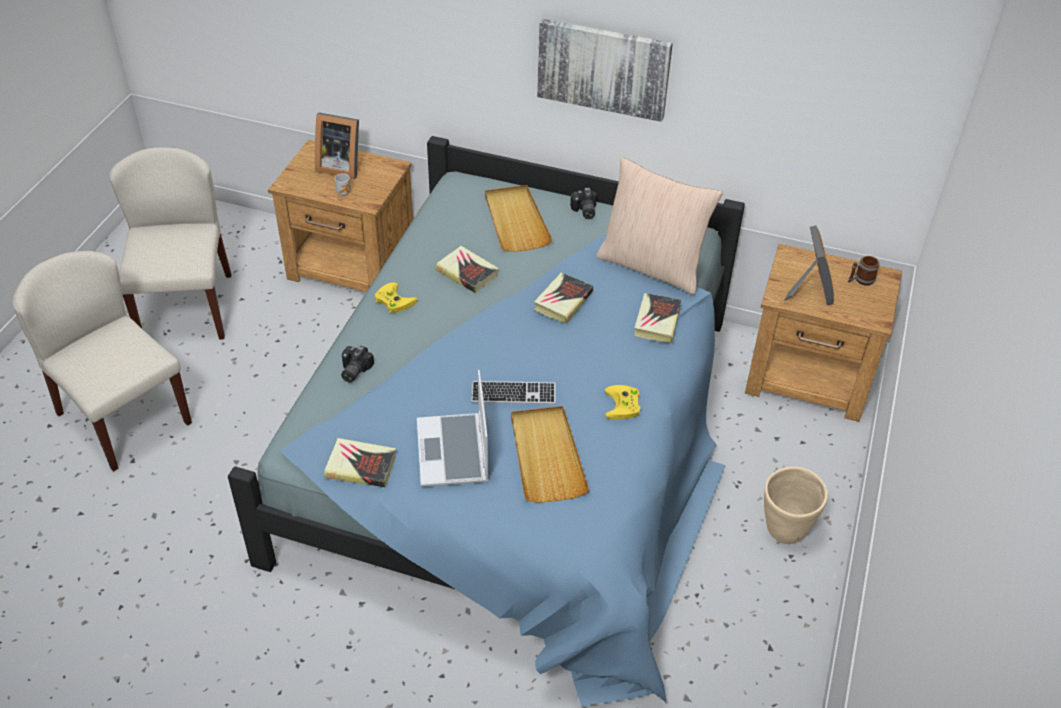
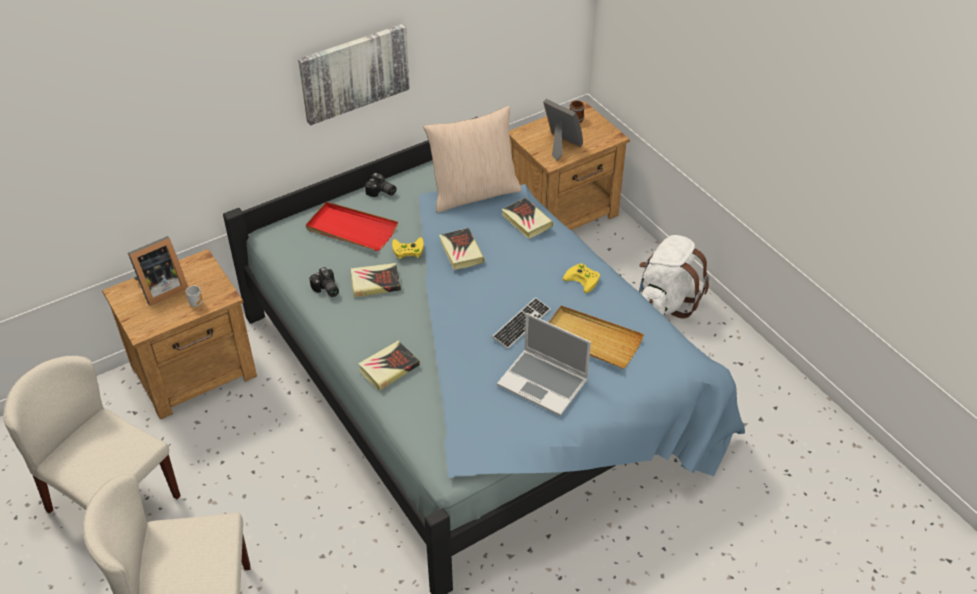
camera: 50 degrees left, 0 degrees up
(353, 370) = (407, 396): camera -> camera (326, 289)
(361, 466) = (509, 438): book -> book (389, 368)
(393, 300) = (359, 336): yellow game controller -> yellow game controller (407, 250)
(515, 221) = (351, 229): beige tray -> red tray
(784, 530) = (665, 301): beige planter -> white backpack

